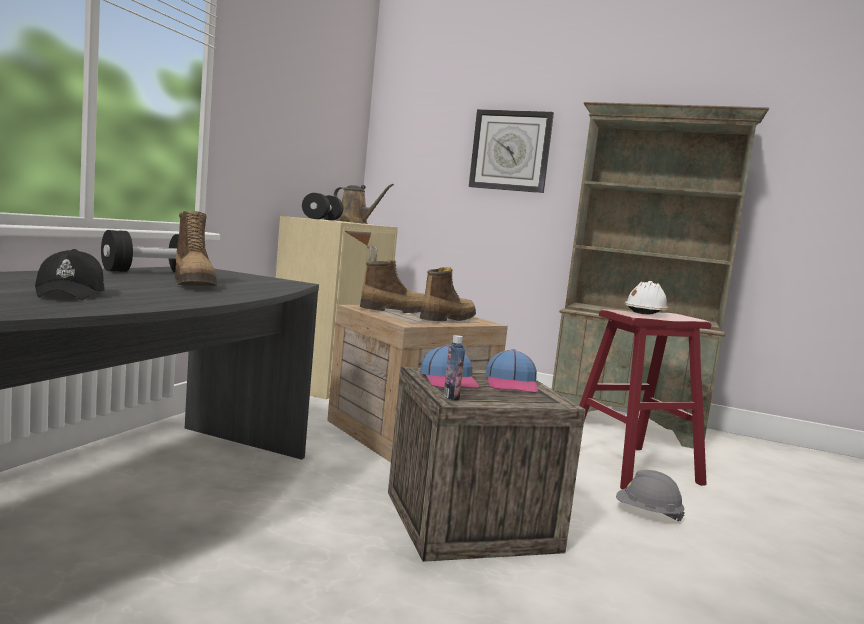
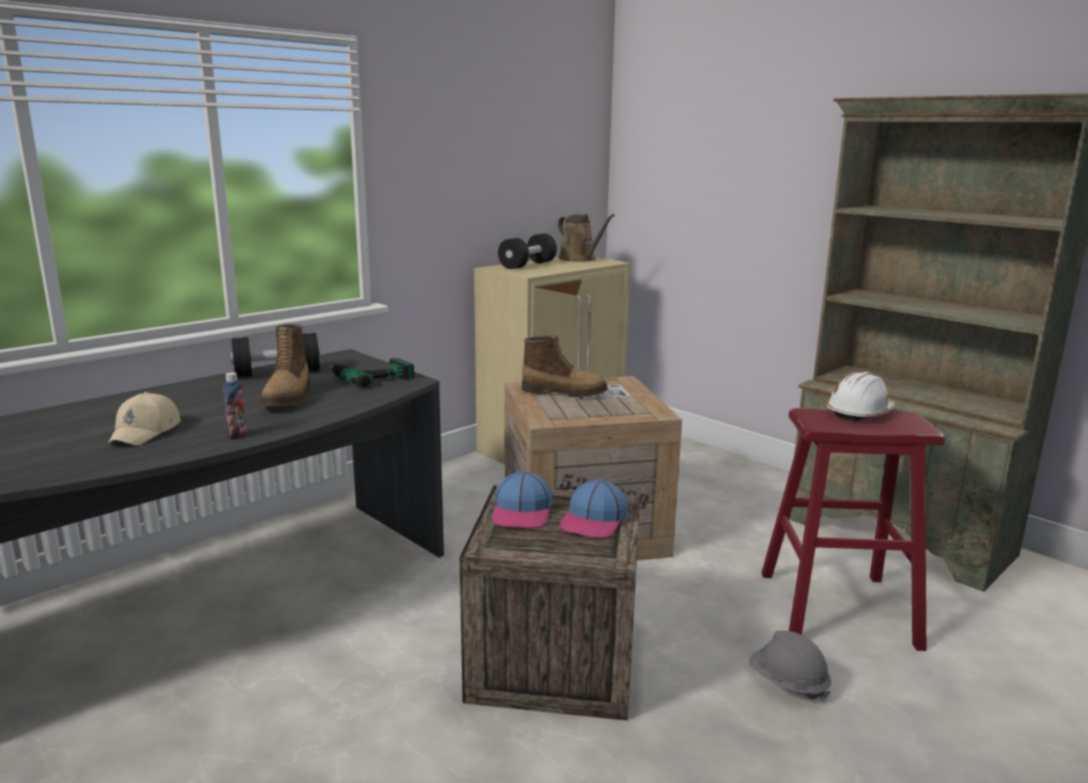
camera: 25 degrees right, 10 degrees up
(71, 293) = (146, 432): black cap -> beige cap
(247, 278) = (367, 376): none -> power drill
(447, 319) = (610, 408): boot -> none
(451, 397) = (491, 541): bottle -> bottle (237, 435)
(510, 151) = (772, 155): wall clock -> none

